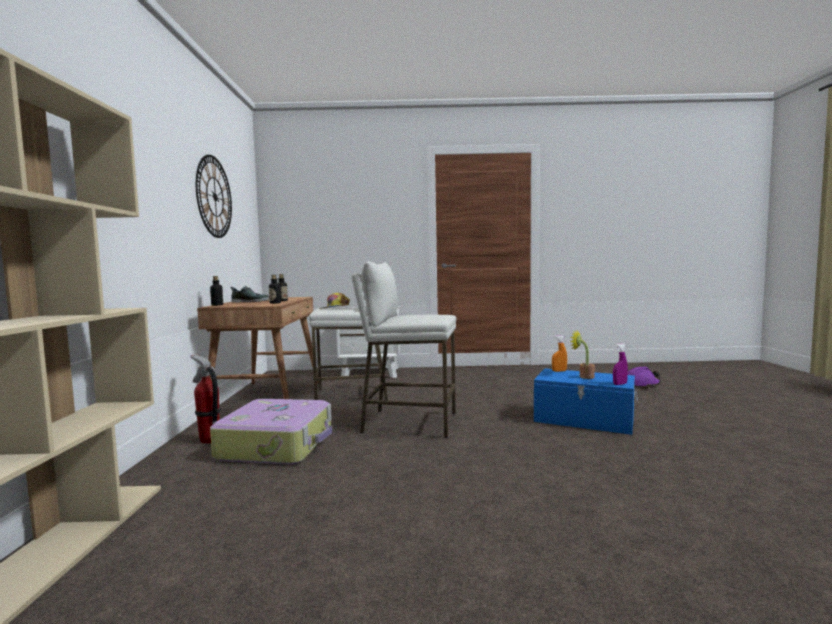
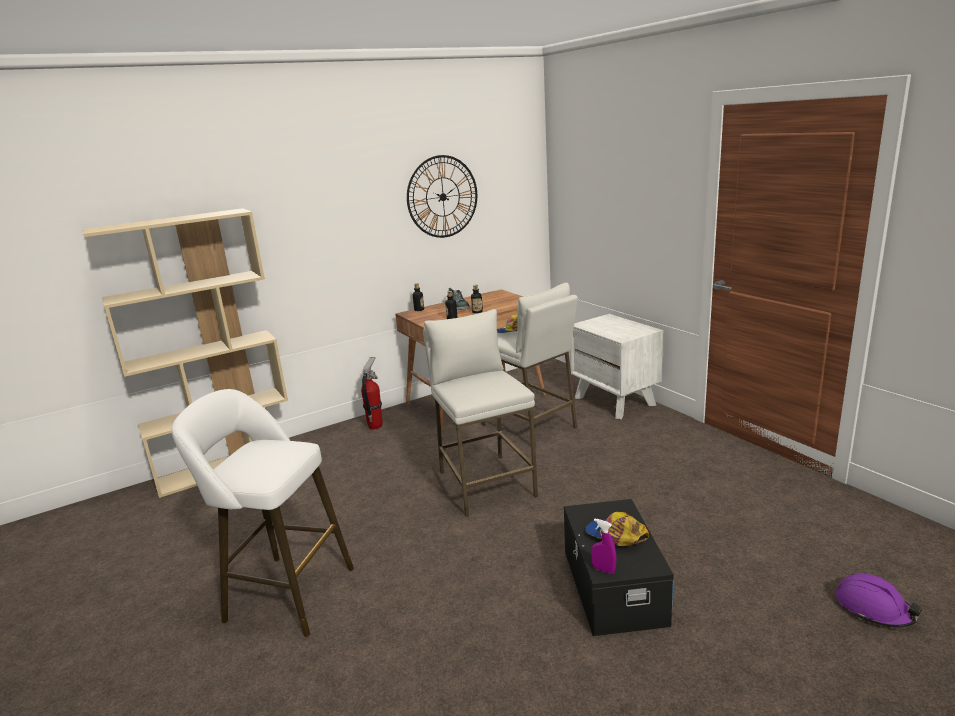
camera: 60 degrees right, 15 degrees up
(277, 445) = (387, 452): suitcase -> none
(468, 546) = (283, 593): none -> white stool
(559, 371) = (625, 512): orange spray bottle -> none
(583, 376) = (615, 535): potted plant -> cap
(584, 419) = (612, 586): blue storage box -> black storage box

